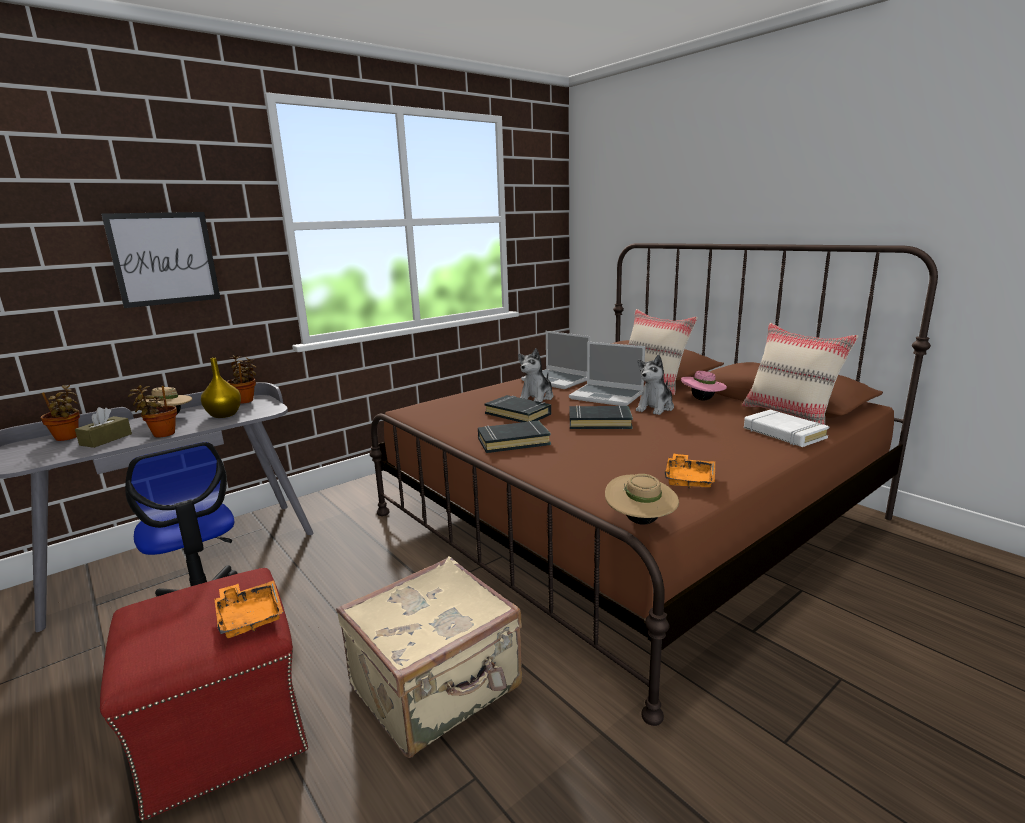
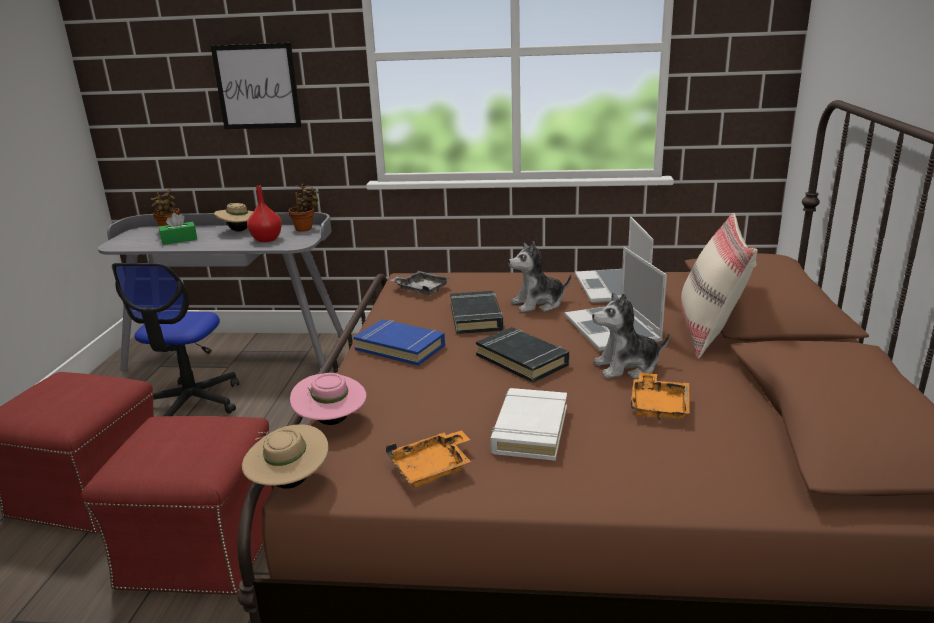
camera: 45 degrees right, 5 degrees up
(106, 439) = (179, 239): brown tissue box -> green tissue box
(161, 434) = (206, 245): potted plant -> none
(223, 415) = (266, 239): yellow vase -> red vase
(249, 616) = (73, 412): orange tray -> orange tray (658, 406)
(437, 688) = (204, 548): beige suitcase -> red ottoman
(439, 412) = (421, 289): none -> grey tray
(513, 441) = (400, 347): black book -> blue book
(702, 400) = (716, 380): pink hat -> pink hat (331, 422)
(783, 433) = (691, 476): white book -> white book (529, 430)
(790, 414) = (781, 456): beige pillow -> none

